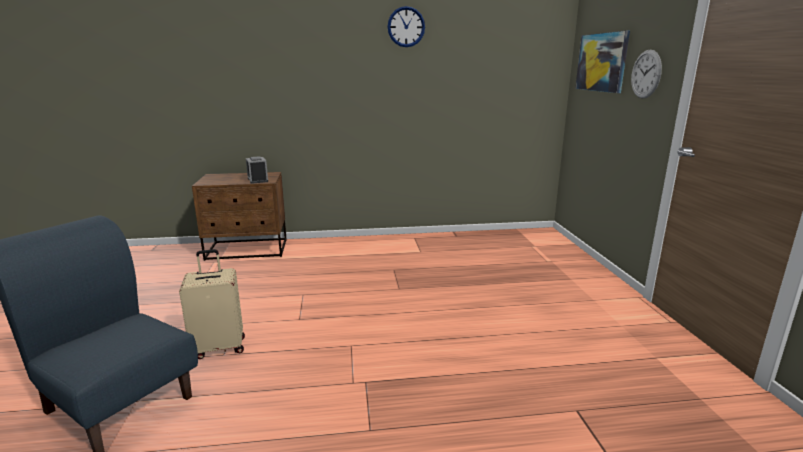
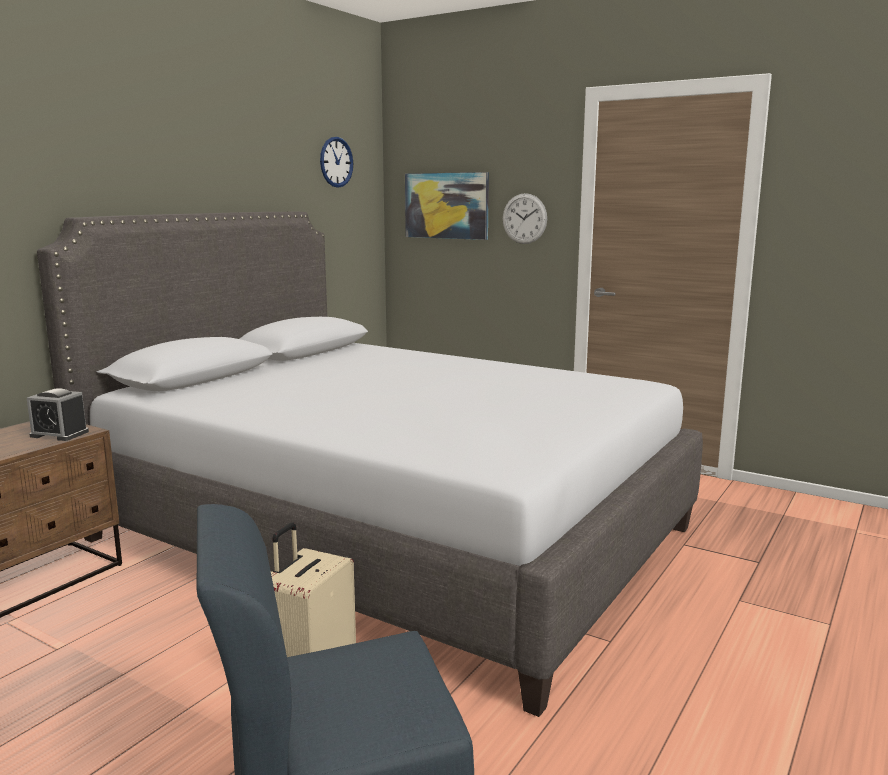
camera: 50 degrees left, 5 degrees down
(401, 295) = (389, 534): none -> grey bed
(406, 27) = (219, 155): wall clock -> wall clock (336, 162)

